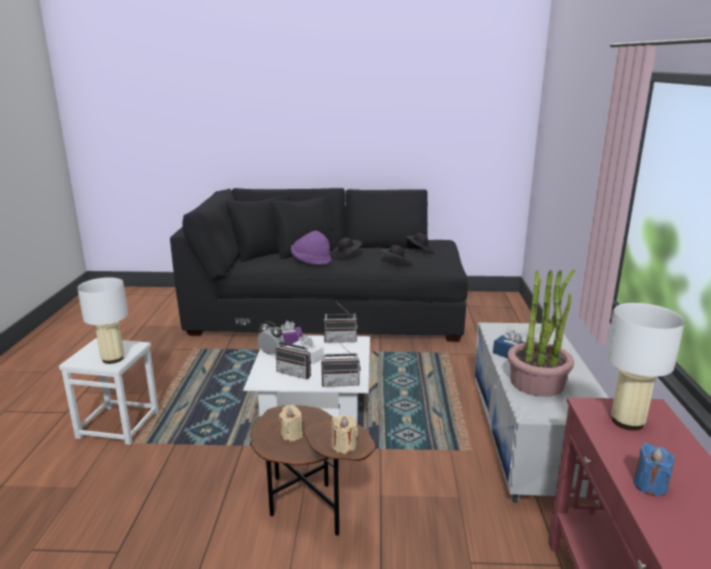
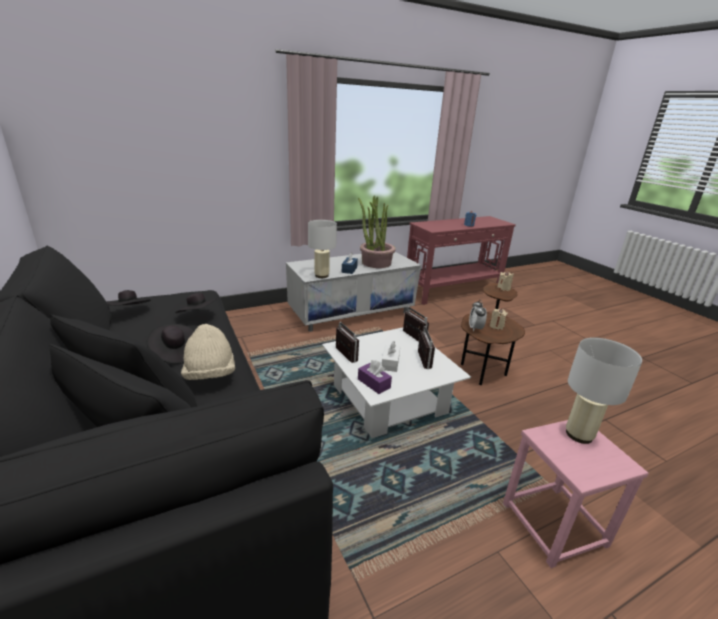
camera: 120 degrees left, 5 degrees up
(119, 424) = (552, 524): white stool -> pink stool
(271, 353) = (404, 384): alarm clock -> alarm clock (475, 328)
(310, 261) = (210, 375): purple hat -> beige hat
(626, 421) = (435, 226): white table lamp -> white table lamp (321, 276)

